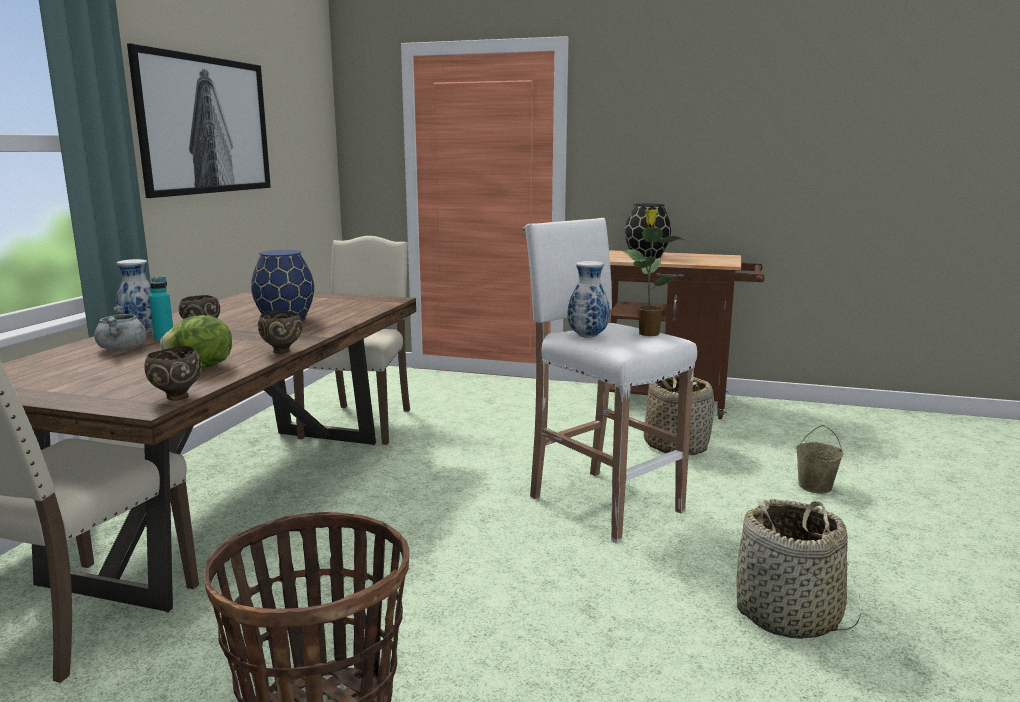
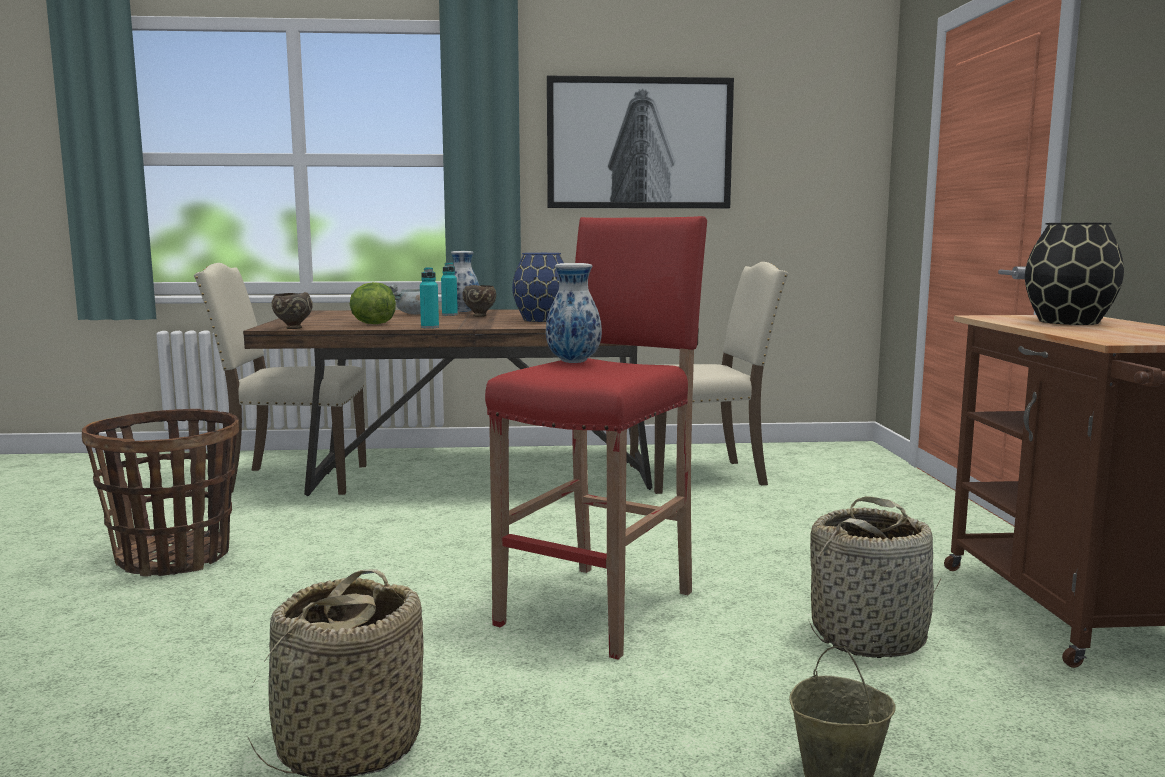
camera: 70 degrees right, 5 degrees down
(283, 351) = (430, 327): brown bowl -> turquoise bottle
(602, 503) = (600, 606): white stool -> red stool
(648, 333) = (619, 373): potted plant -> none

